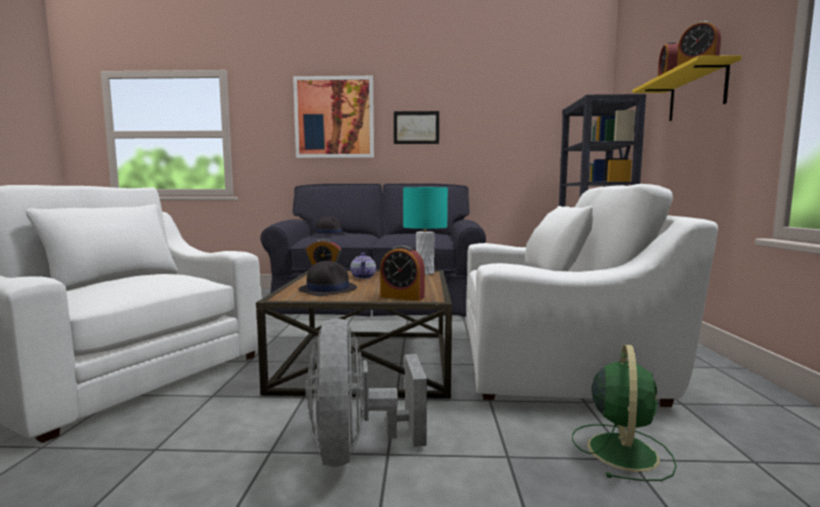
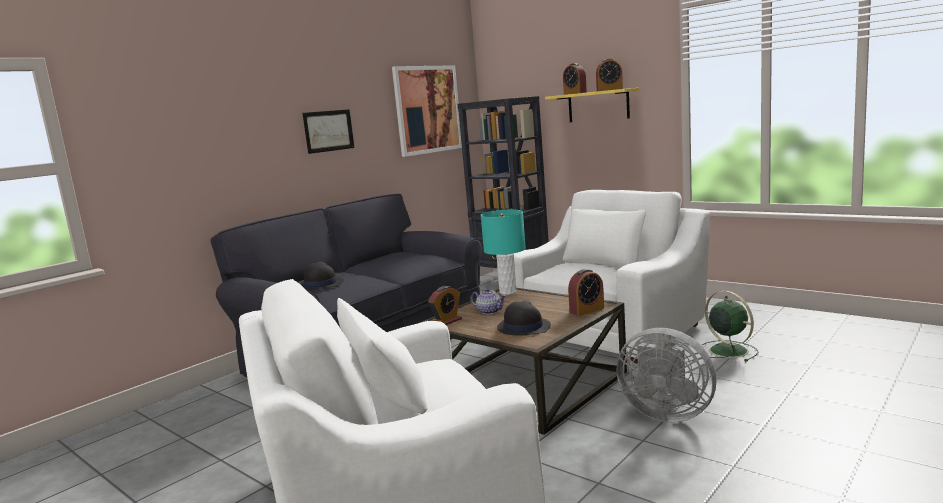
camera: 50 degrees left, 5 degrees up
(334, 117) = (232, 126): picture -> picture (427, 109)

